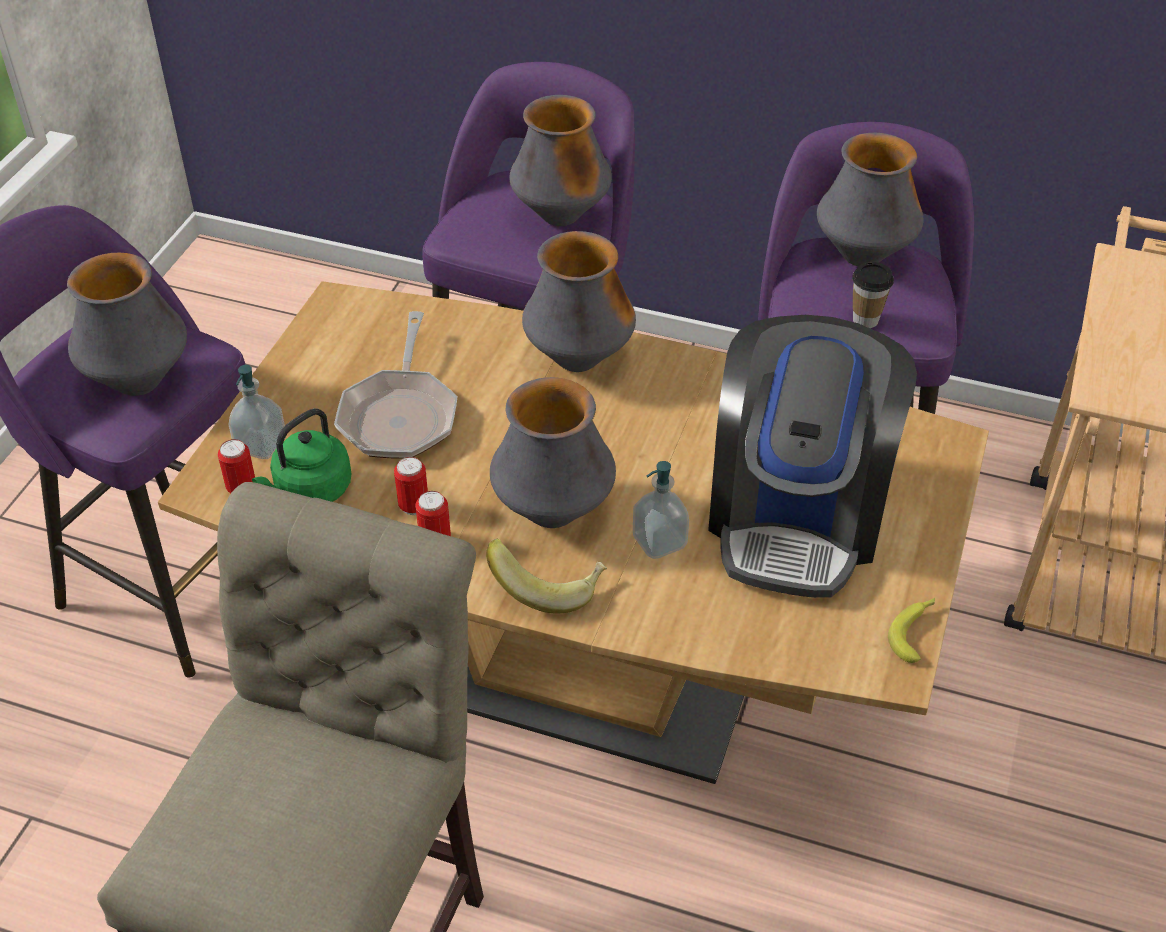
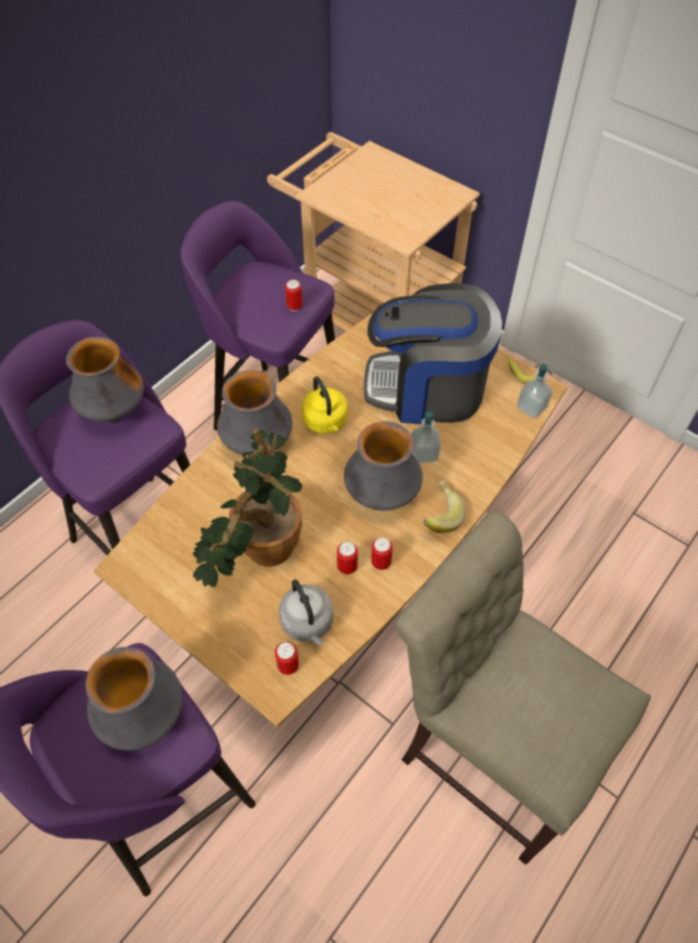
camera: 70 degrees left, 10 degrees up
(261, 445) = (250, 645): soap dispenser -> soap dispenser (531, 407)
(310, 490) = (308, 623): green kettle -> grey kettle
(400, 414) = (260, 554): frying pan -> potted plant
(659, 416) = (326, 422): none -> yellow kettle
(797, 515) = (427, 389): coffee machine -> coffee machine turned 150 degrees clockwise
(862, 256) = (241, 288): vase -> none
(865, 320) = (294, 307): cup -> can

